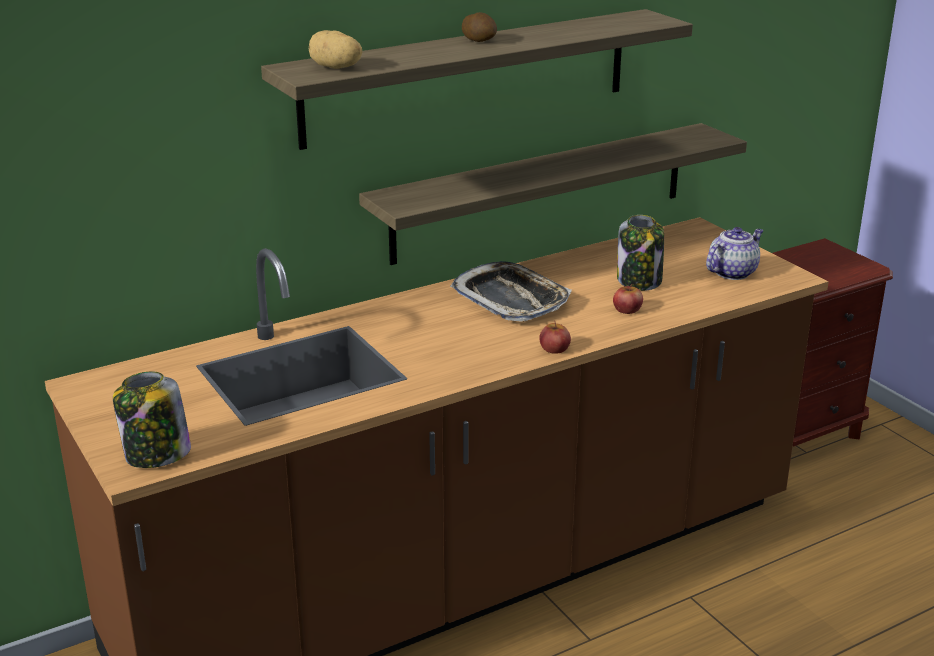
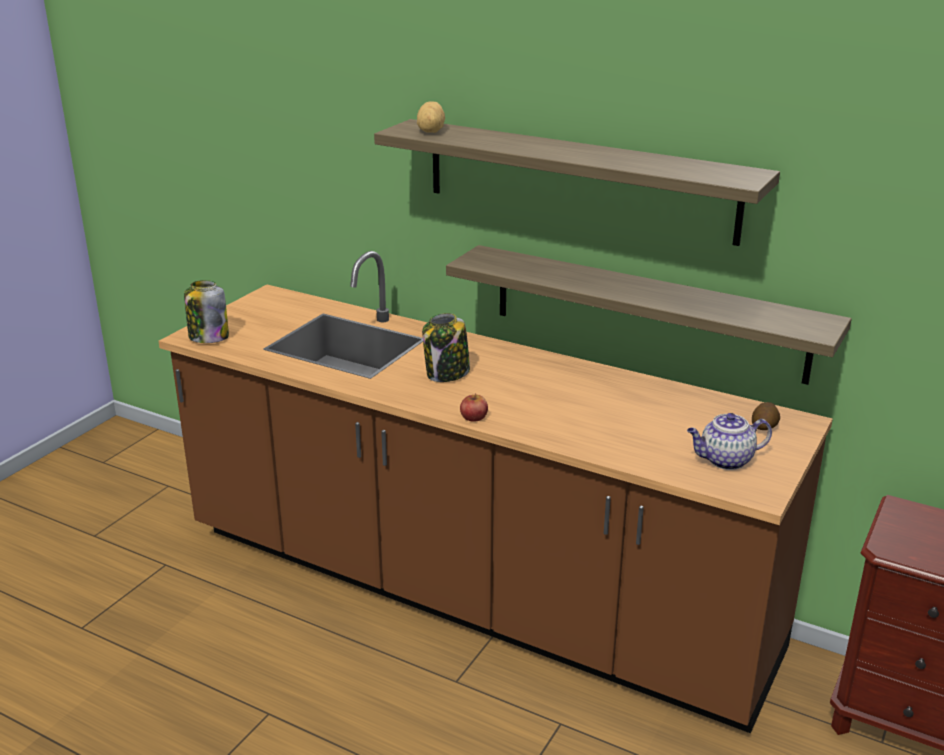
camera: 60 degrees right, 0 degrees up
(479, 41) = (565, 147): potato -> potato (764, 427)
(511, 299) = (537, 380): tray -> none
(627, 309) = (580, 429): apple -> none
(639, 281) = (643, 422): jar -> jar (447, 374)
(732, 272) = (725, 460): teapot -> teapot turned 150 degrees clockwise

